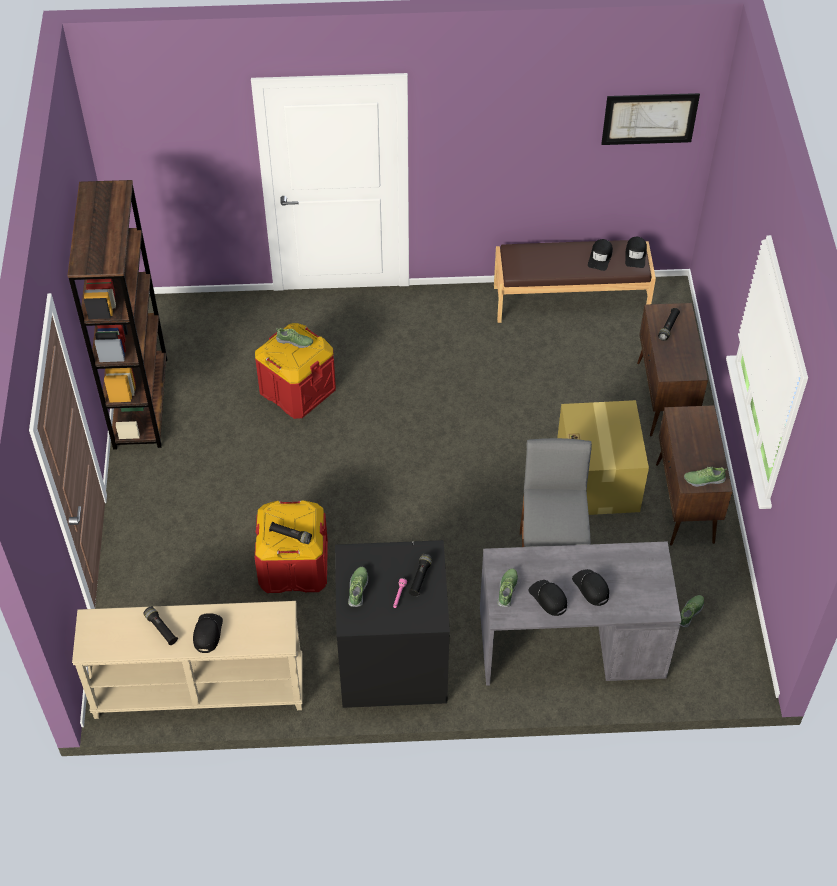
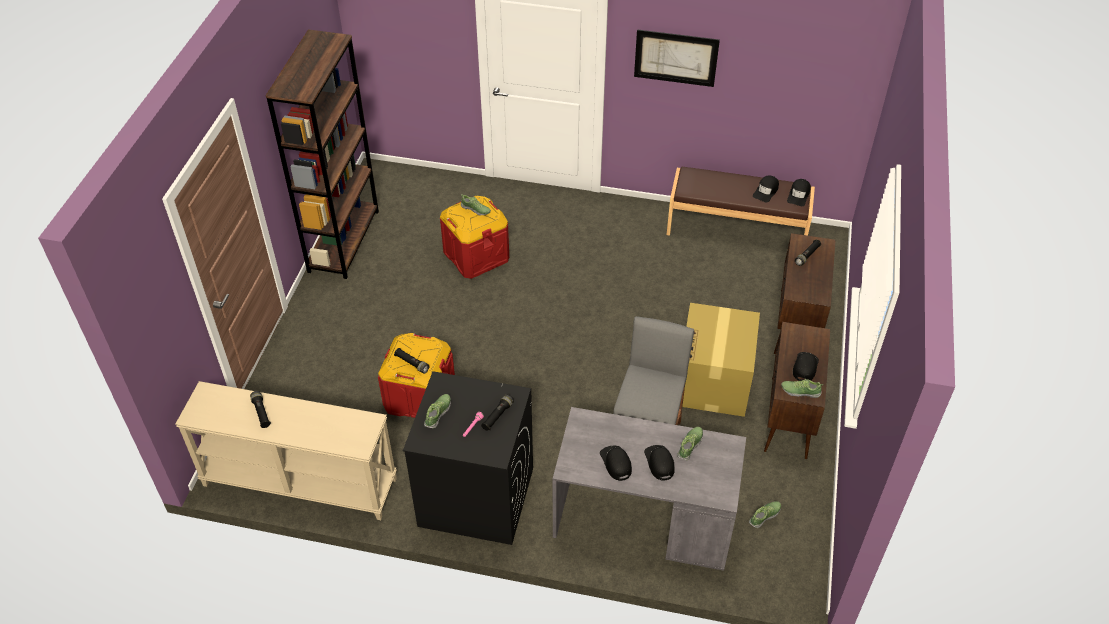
camera: 15 degrees right, 5 degrees down
(207, 633) = (299, 425): black cap -> black cap (805, 367)
(507, 590) = (580, 447): shoe -> shoe (690, 445)
(649, 118) = (824, 64): picture -> picture (676, 58)

